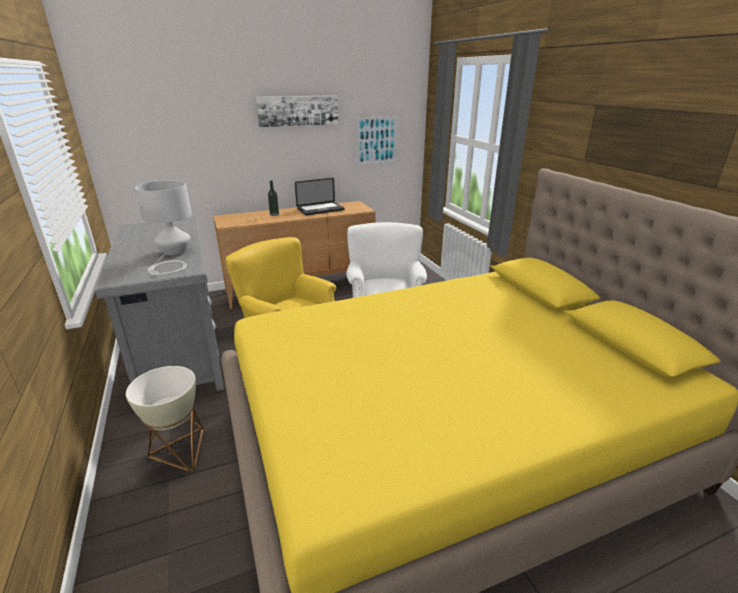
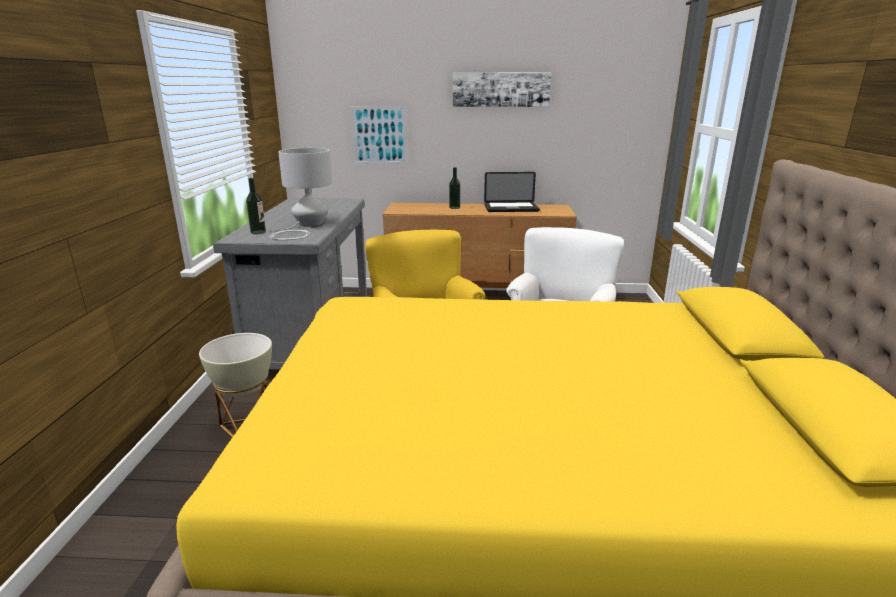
camera: 25 degrees right, 5 degrees down
(131, 269) = (258, 232): none -> bottle
(376, 140) = (599, 129): picture -> picture (379, 135)

